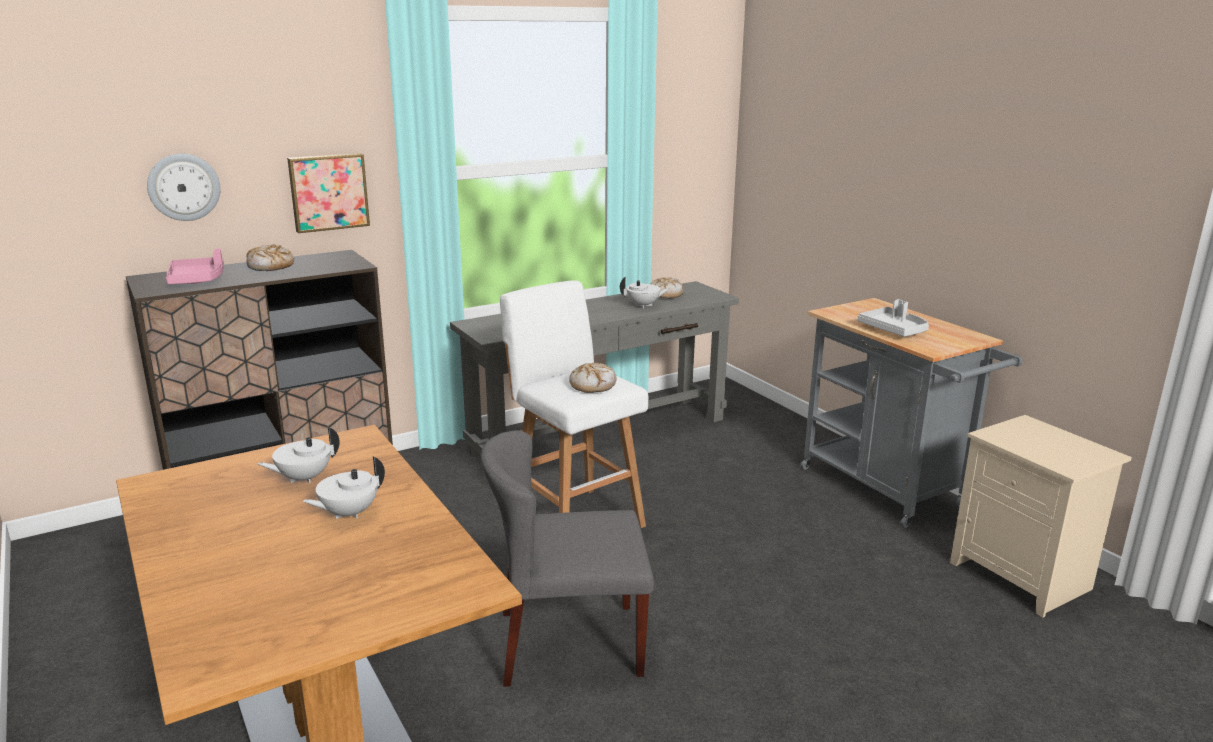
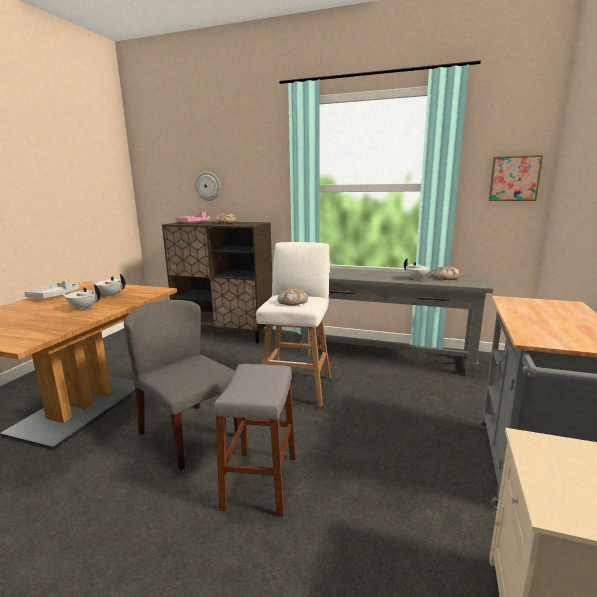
camera: 50 degrees right, 5 degrees down
(328, 192) = (264, 193): picture -> picture (514, 178)
(735, 627) = (260, 481): none -> grey stool
(893, 330) = (533, 320): grey tray -> grey tray (54, 296)

